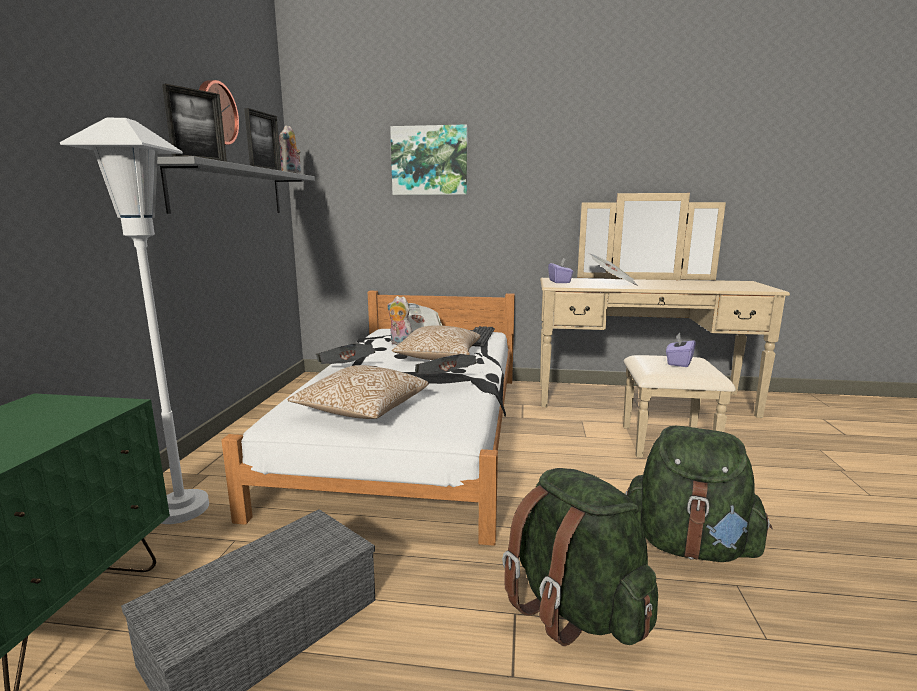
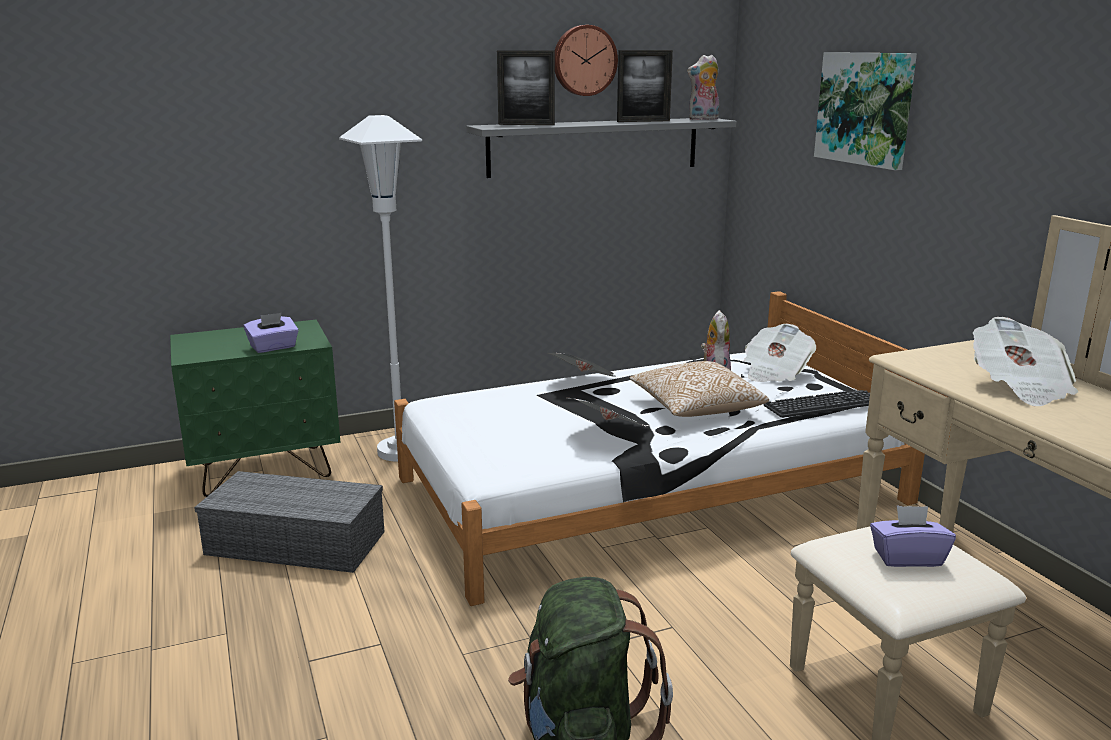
camera: 60 degrees right, 5 degrees up
(362, 411) = (489, 423): pillow -> none
(560, 281) = (949, 355): purple tissue box -> purple tissue box (273, 347)
(575, 608) = (408, 676): green backpack -> none

